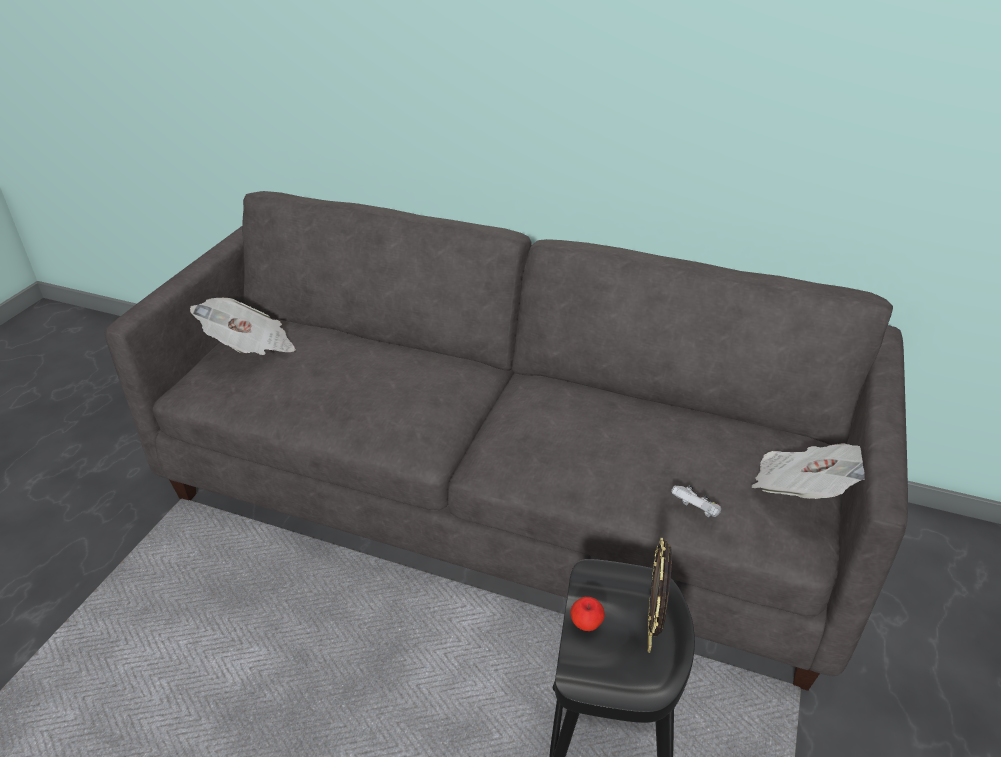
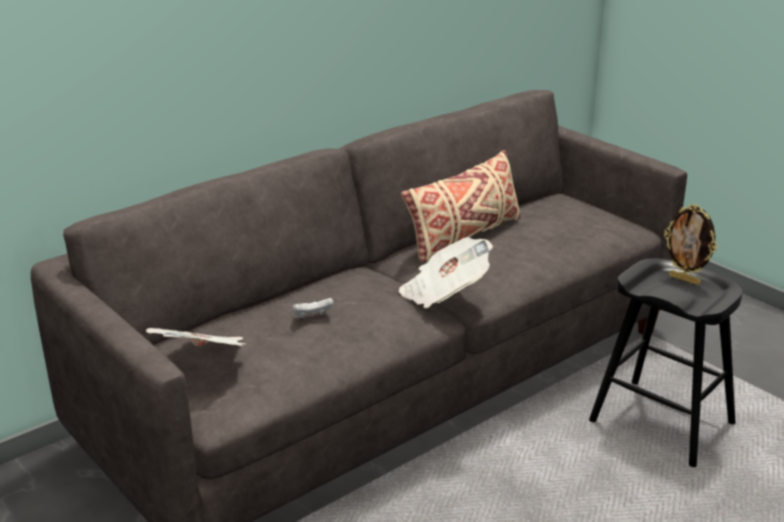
camera: 60 degrees left, 10 degrees down
(586, 624) = (669, 292): apple -> none
(607, 406) = (463, 237): none -> beige pillow
(695, 511) = (590, 242): white game controller -> white game controller (312, 317)
(804, 489) = (599, 208): newspaper -> newspaper (444, 293)

